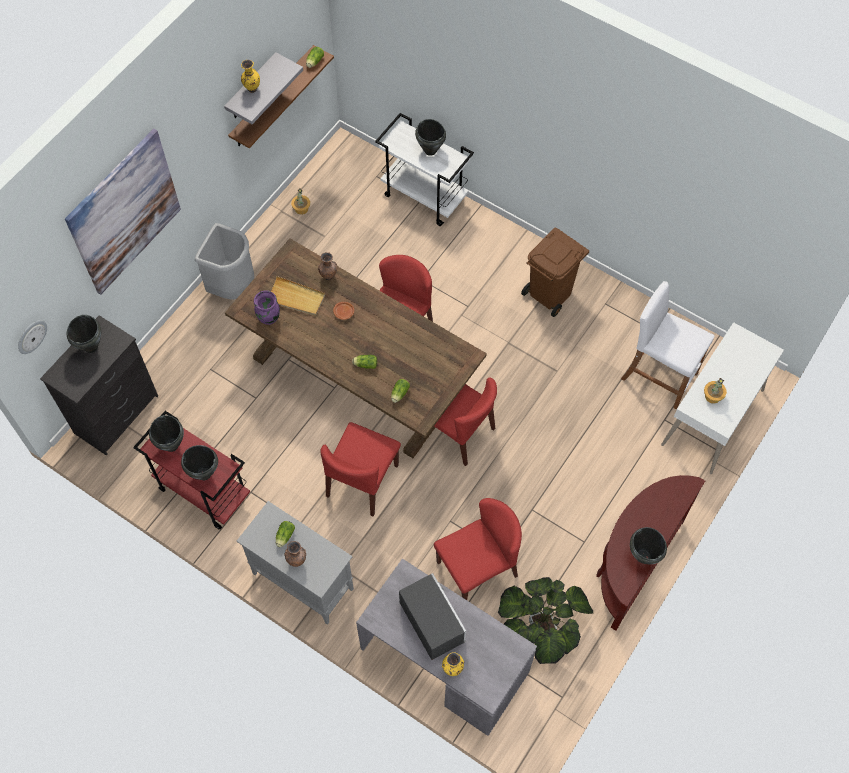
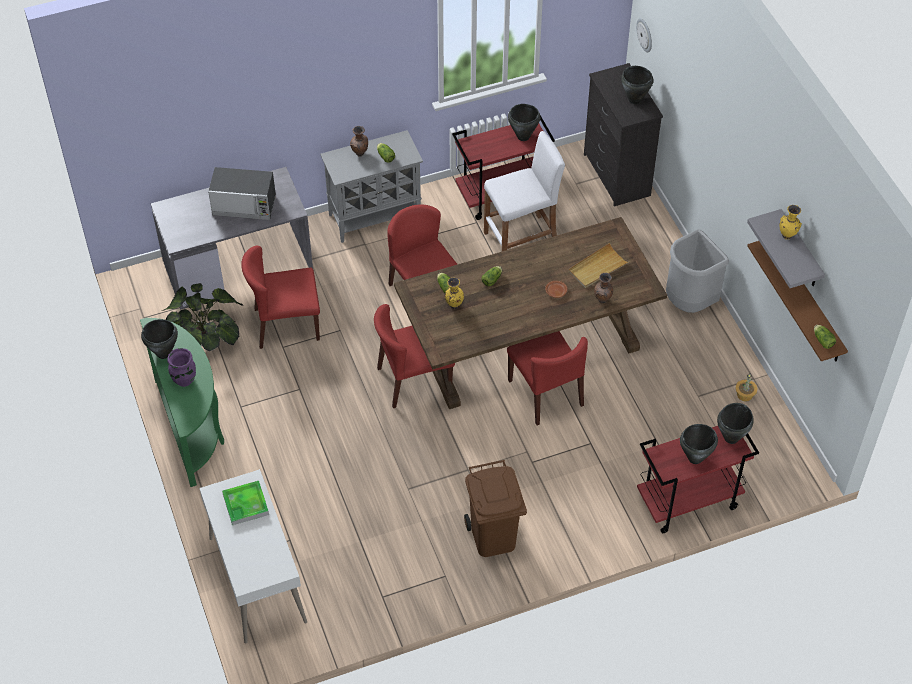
camera: 125 degrees right, 10 degrees down
(124, 212) = (708, 103): picture -> none
(204, 473) = (482, 144): black cooking pot -> black cooking pot (731, 438)
(269, 318) = (590, 241): purple vase -> purple vase (184, 380)
(425, 197) = (687, 502): white cart -> red cart
(452, 669) = (201, 199): yellow vase -> yellow vase (453, 305)
(477, 568) = (286, 325): red chair -> red chair turned 75 degrees clockwise
(632, 564) = (192, 427): brown console table -> green console table
(659, 376) = (334, 566): white stool -> white stool (521, 240)
(713, 396) = (245, 504): potted plant -> tray

